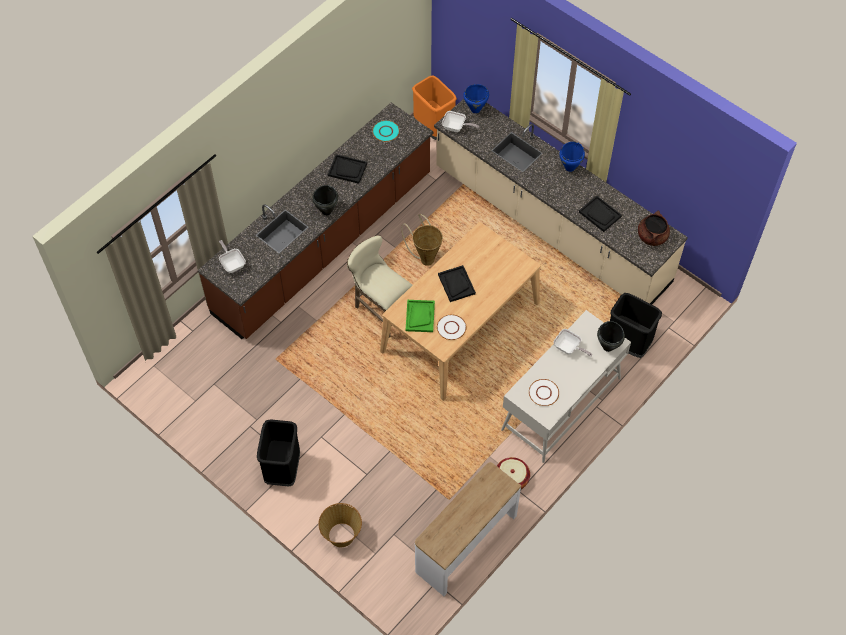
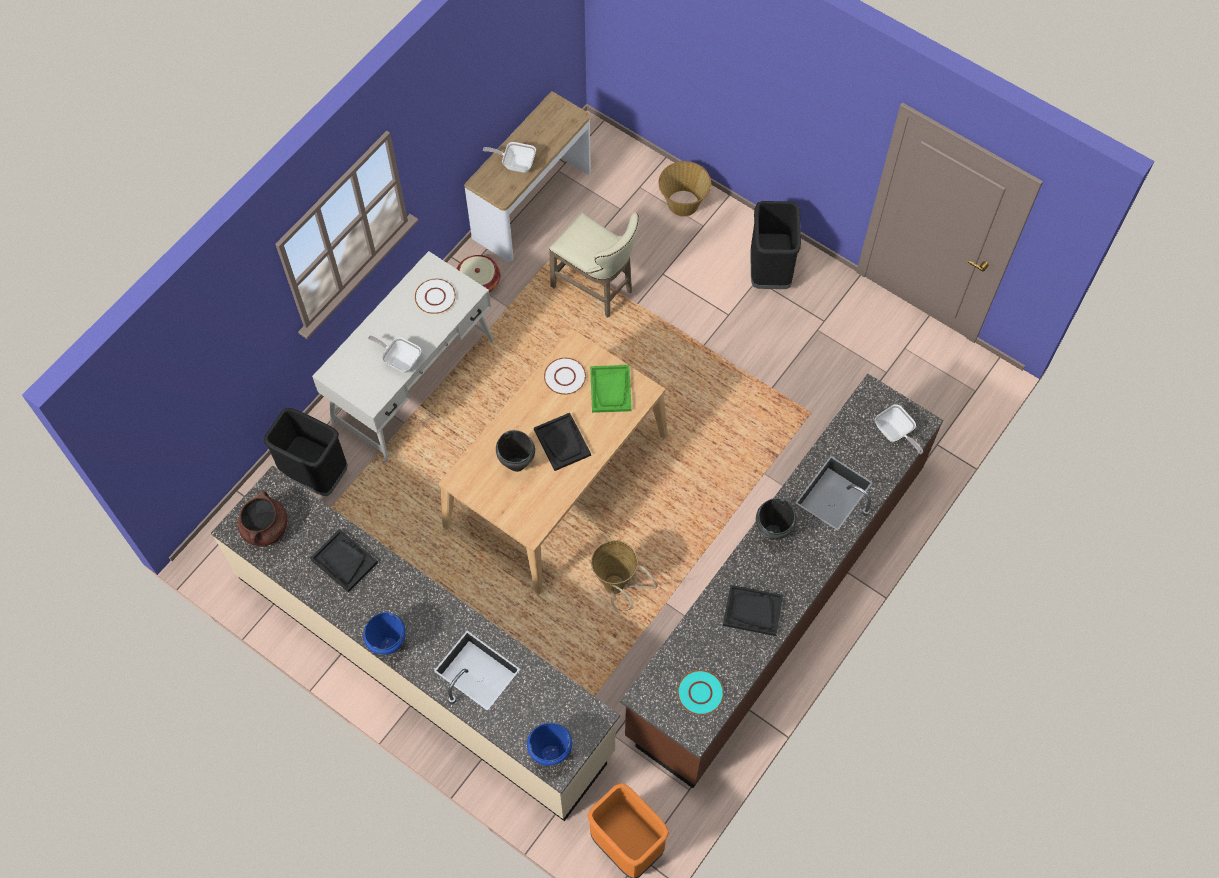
camera: 175 degrees right, 5 degrees up
(380, 310) = (674, 497): beige stool -> beige stool (596, 289)
(456, 128) = (581, 711): frying pan -> frying pan (515, 163)
(608, 346) = (344, 366): black cooking pot -> black cooking pot (517, 465)

